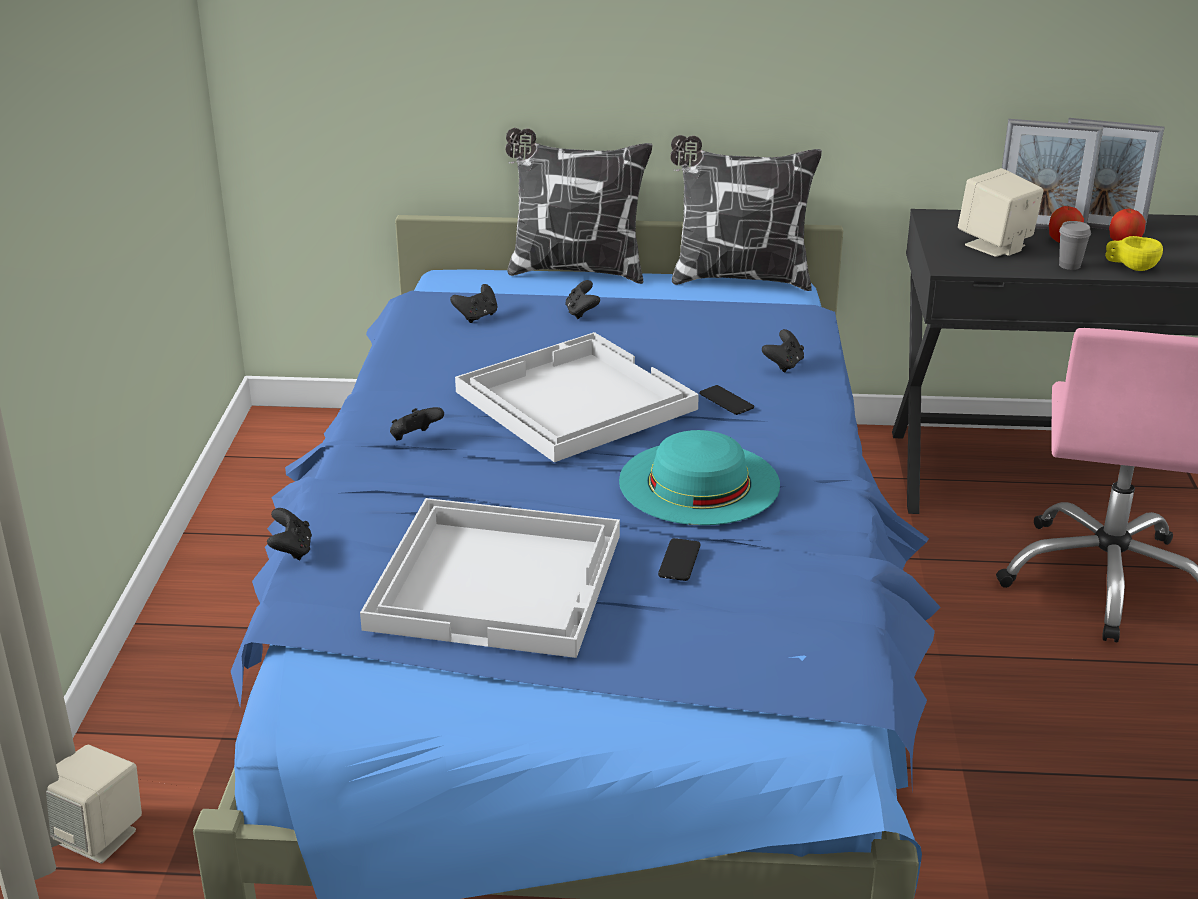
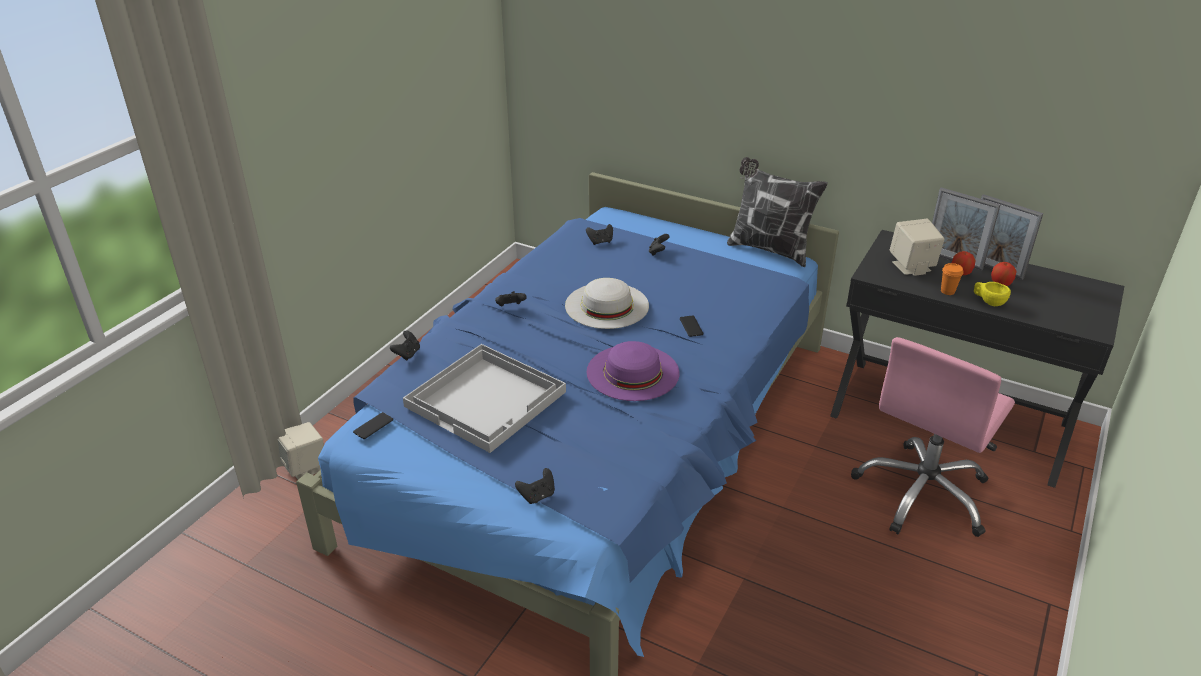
camera: 25 degrees right, 5 degrees up
(573, 400) = (607, 305): white tray -> white hat
(575, 270) = (679, 224): pillow -> none
(679, 560) = (585, 414): phone -> phone (373, 426)
(699, 482) = (633, 372): turquoise hat -> purple hat
(784, 365) = (744, 312): black game controller -> black game controller (537, 496)
(1069, 265) = (947, 291): grey cup -> orange cup

